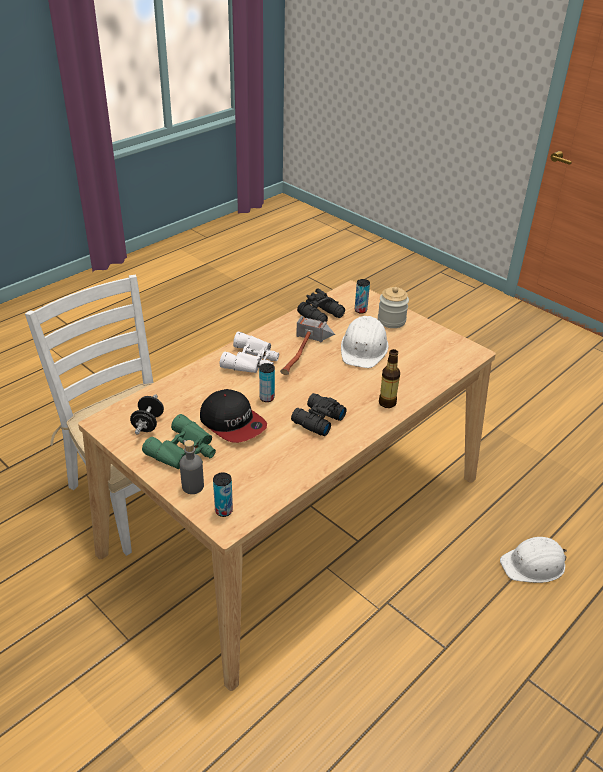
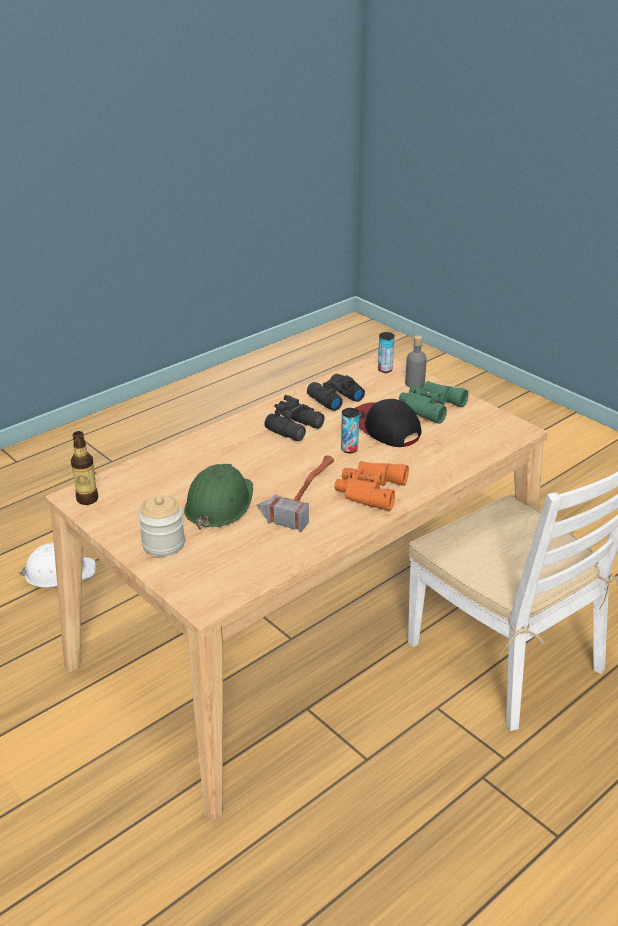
camera: 175 degrees left, 5 degrees down
(148, 424) = (473, 428): black dumbbell -> none
(252, 360) = (368, 490): white binoculars -> orange binoculars
(322, 315) = (265, 555): black binoculars -> black binoculars (334, 398)
(360, 310) = (203, 563): can -> none
(364, 348) = (219, 503): white hard hat -> green hard hat
(387, 403) = (214, 442): bottle -> bottle (87, 499)

